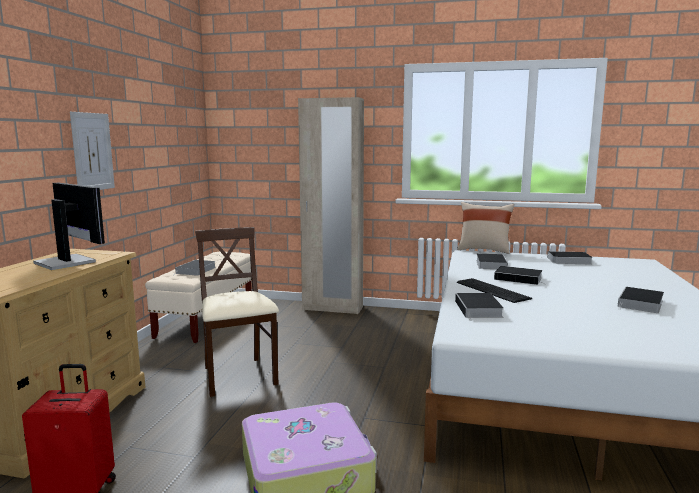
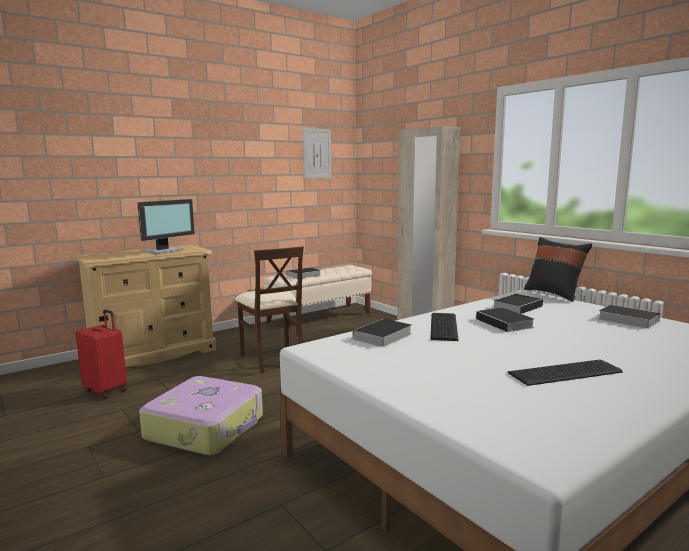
camera: 40 degrees right, 0 degrees up
(67, 262) = (164, 251): monitor -> monitor turned 45 degrees clockwise
(92, 152) = (221, 178): picture -> picture (317, 153)
(238, 376) = (273, 359): beige chair -> beige chair turned 135 degrees clockwise
(484, 250) = (554, 294): beige pillow -> black pillow
(640, 304) = (567, 373): book -> keyboard

